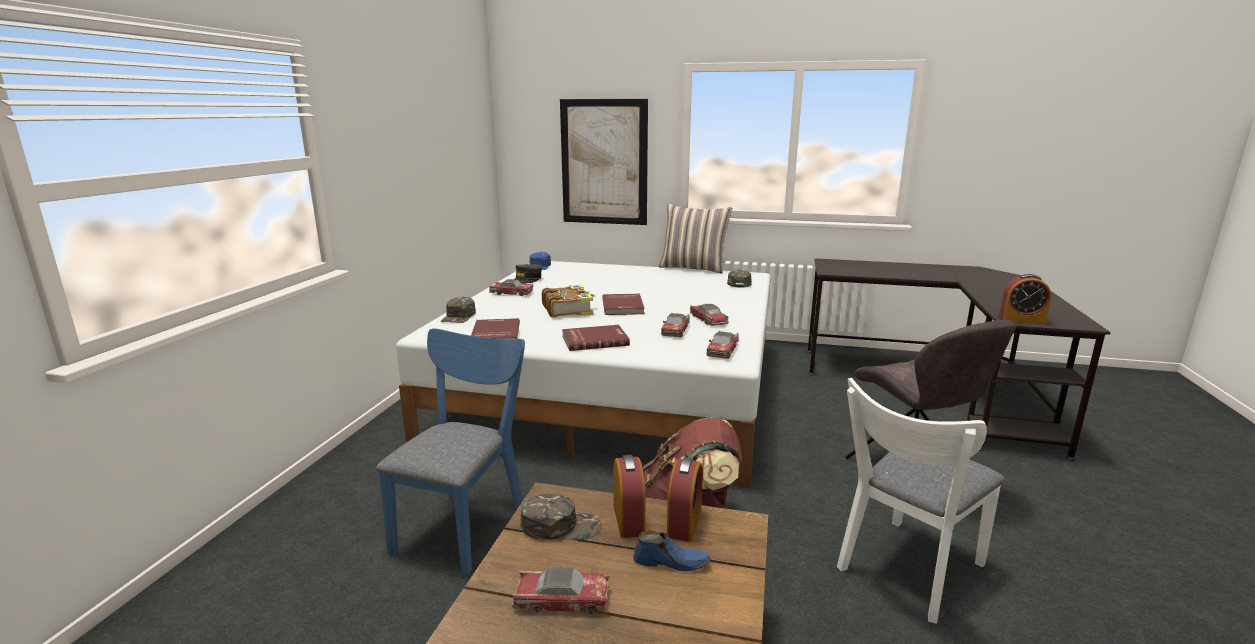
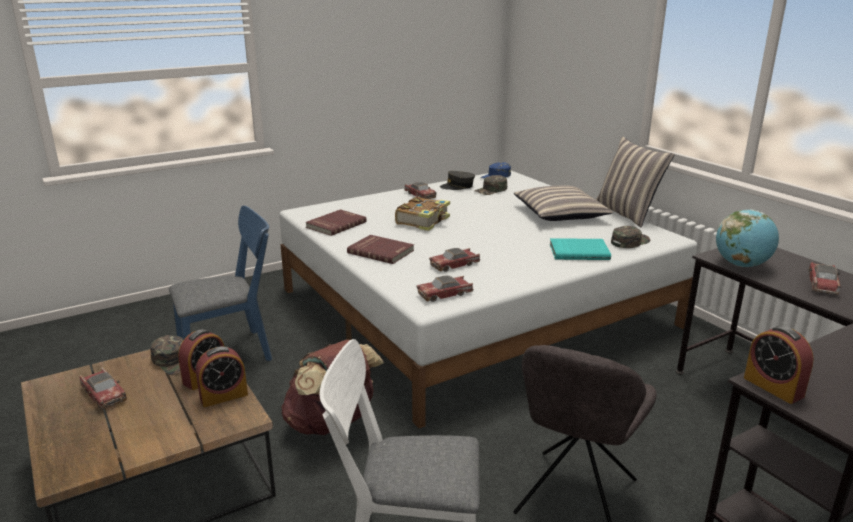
camera: 45 degrees right, 5 degrees up
(459, 317) = (346, 204): green cap -> green cap (491, 190)
(604, 162) = (581, 81): picture -> none
(624, 306) = (469, 232): red book -> none
(653, 278) = (560, 214): none -> pillow
(671, 562) = (174, 410): blue shoe -> none
(708, 320) = (503, 266): toy car -> toy car (822, 284)
(727, 297) = (579, 251): none -> turquoise book
(850, 272) = (741, 265): none -> globe

